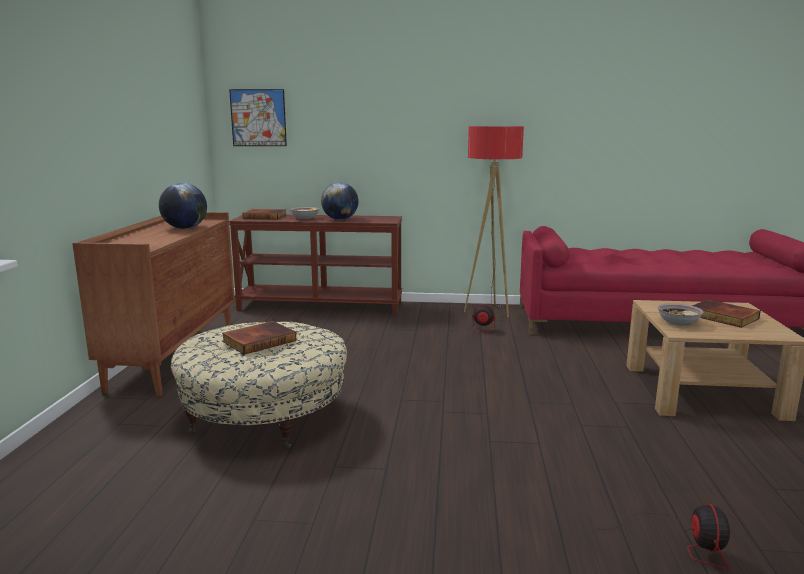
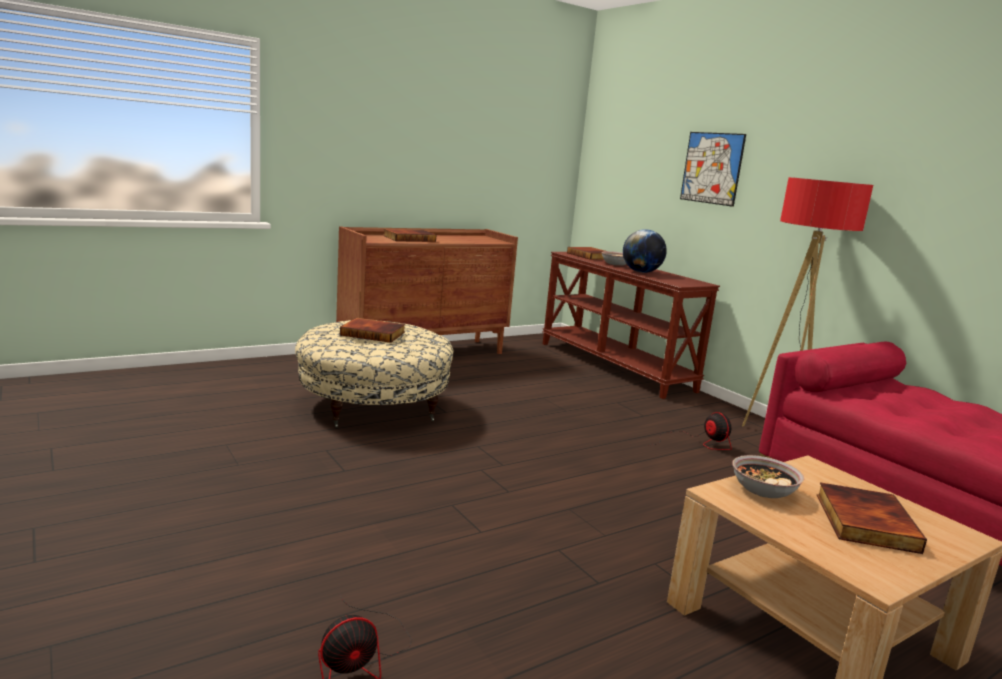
camera: 50 degrees right, 0 degrees up
(149, 238) = (409, 238): none -> book
(185, 228) = (457, 240): globe -> none
(258, 118) = (616, 152): picture -> picture (712, 168)

